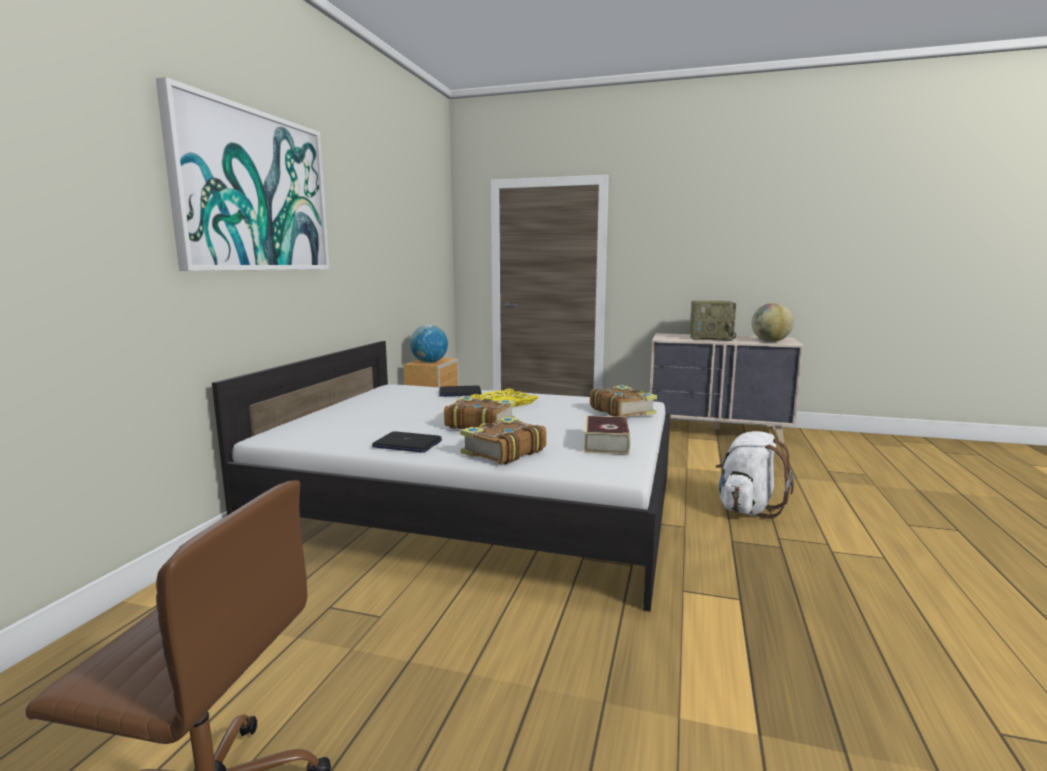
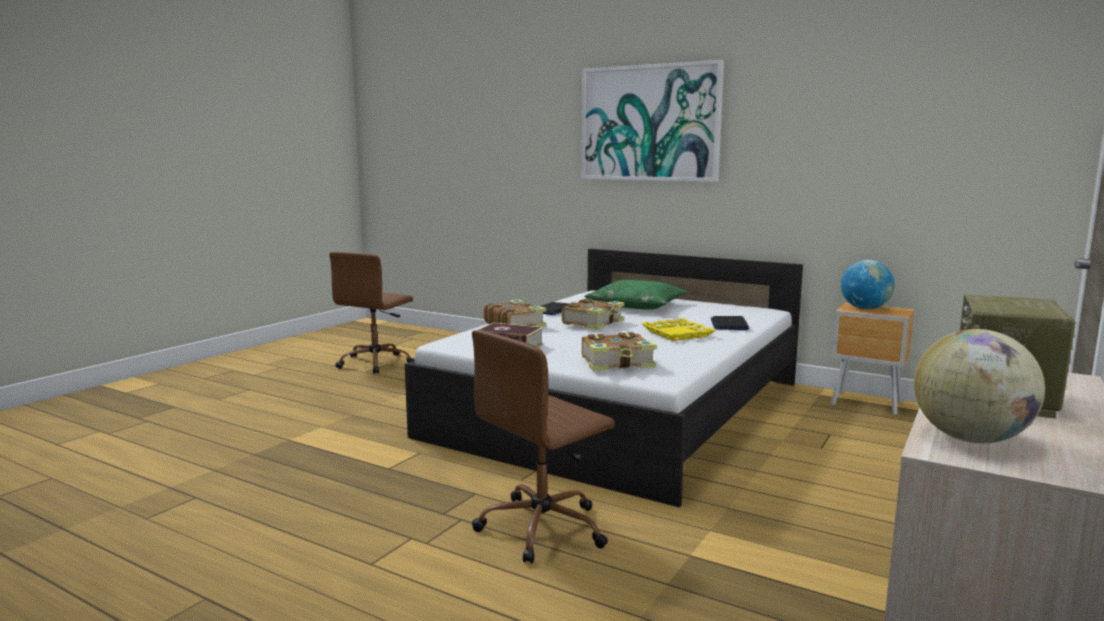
camera: 105 degrees right, 0 degrees up
(376, 416) = (636, 306): none -> green pillow
(747, 508) = (544, 528): white backpack -> brown office chair

